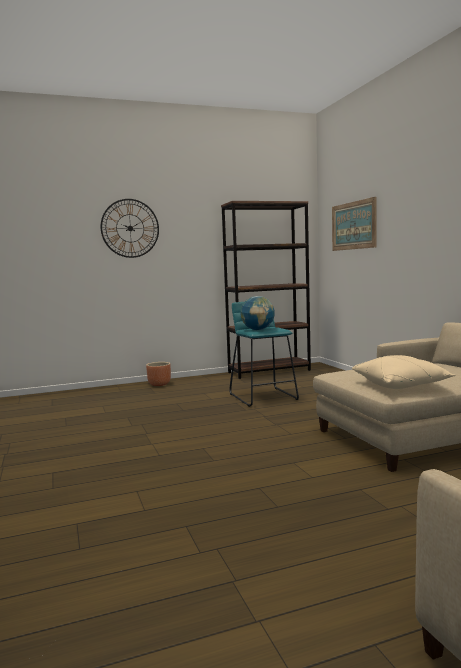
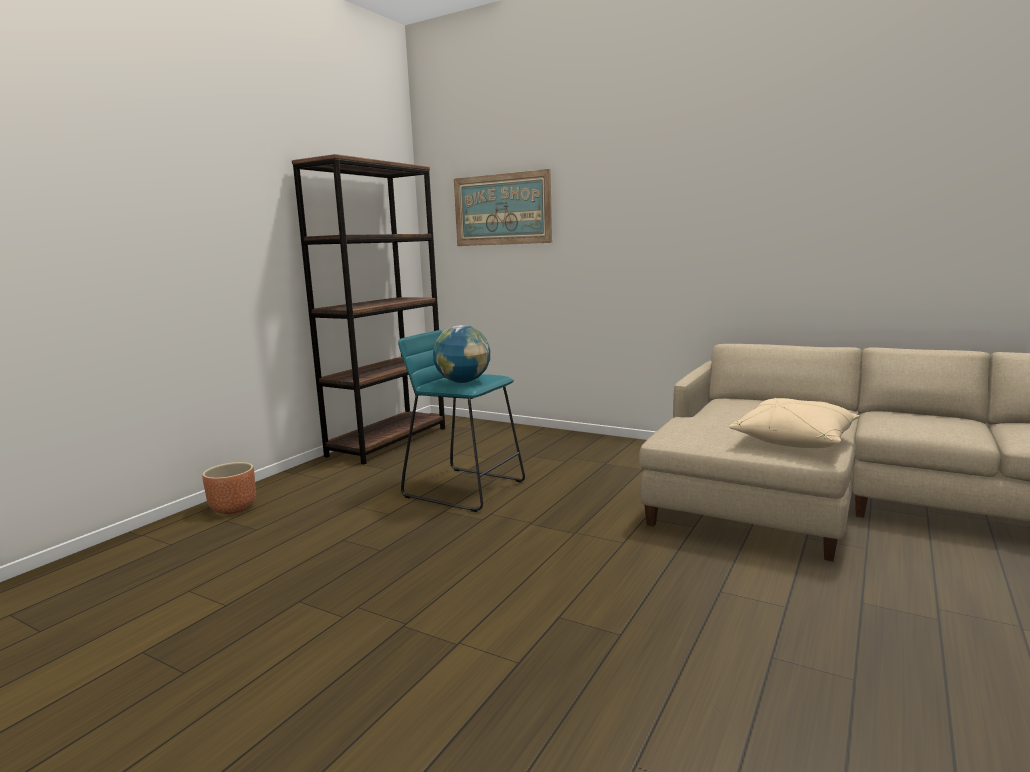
camera: 40 degrees left, 5 degrees up
(130, 228) = (126, 193): wall clock -> none

